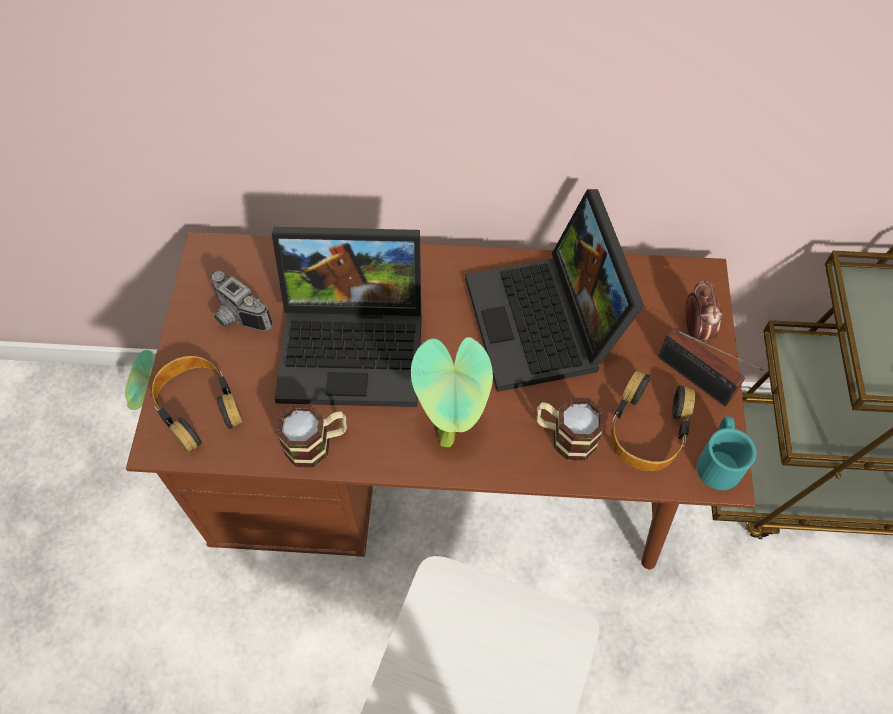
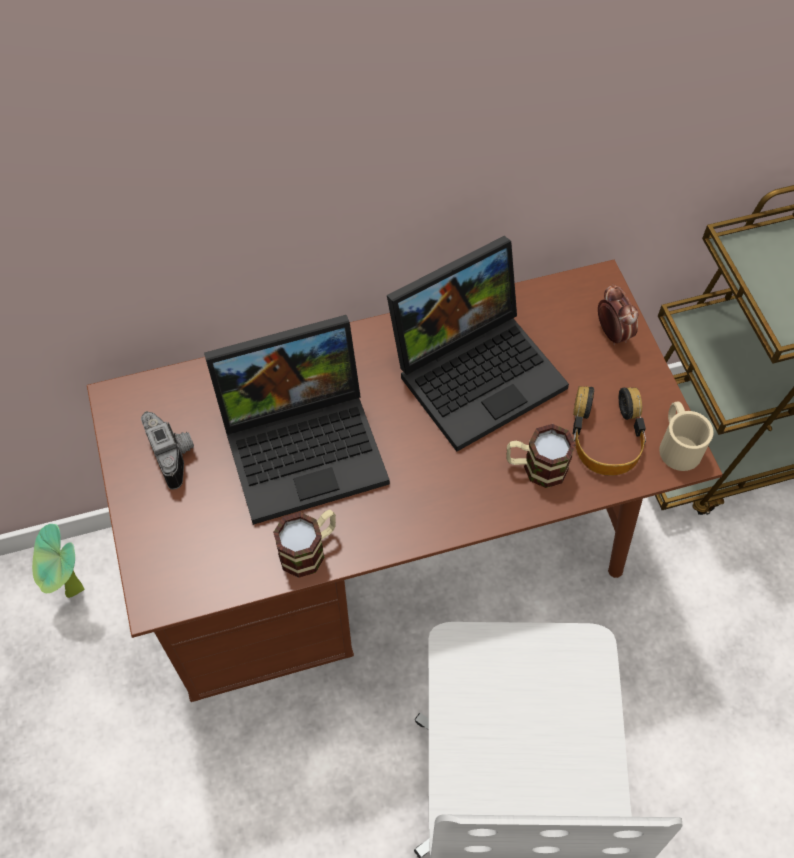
camera: 20 degrees left, 0 degrees up
(198, 406) = (176, 552): headphones -> none
(236, 317) = (175, 454): camera -> camera turned 135 degrees counterclockwise
(451, 438) = (434, 503): potted plant -> none
(546, 324) = (478, 369): laptop -> laptop turned 90 degrees counterclockwise
(698, 381) = (632, 379): radio -> none
(719, 459) = (677, 443): turquoise mug -> beige mug

